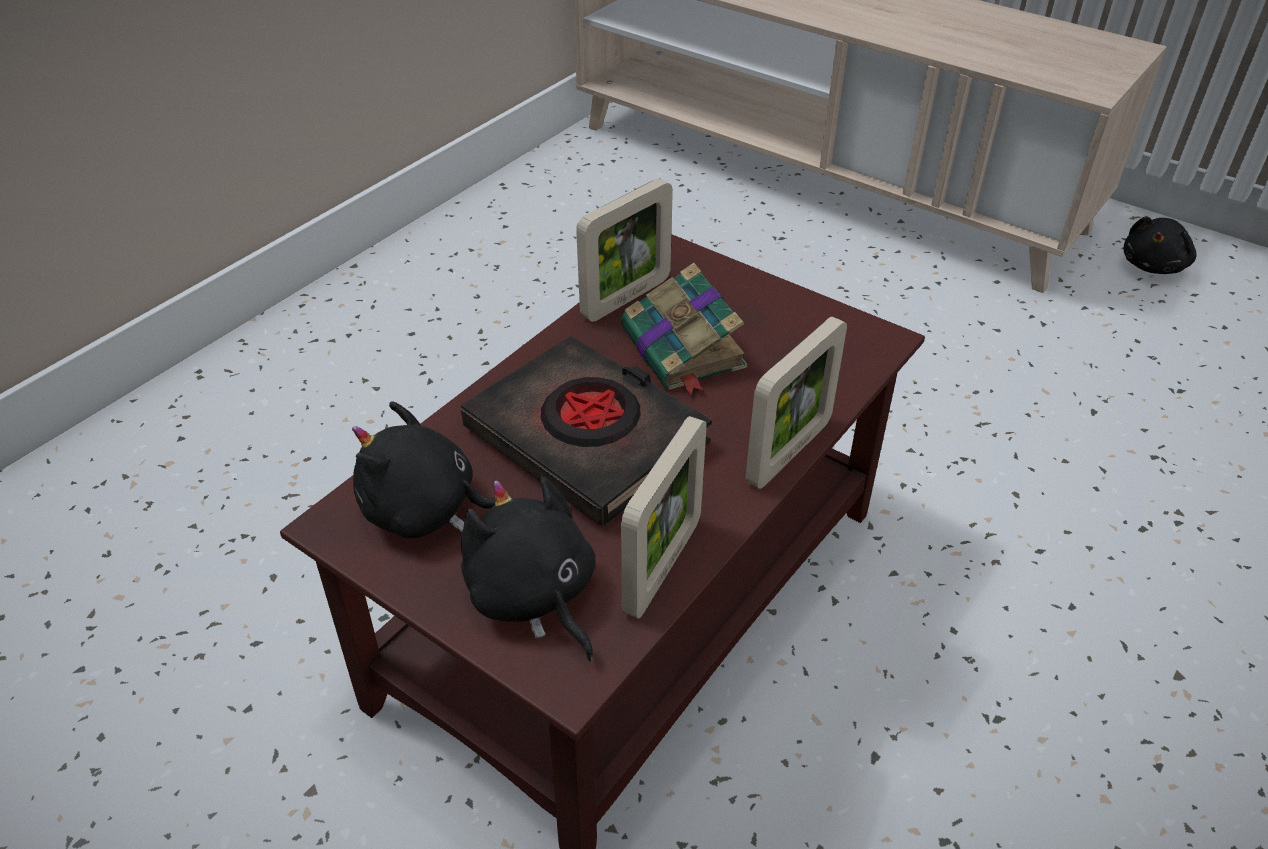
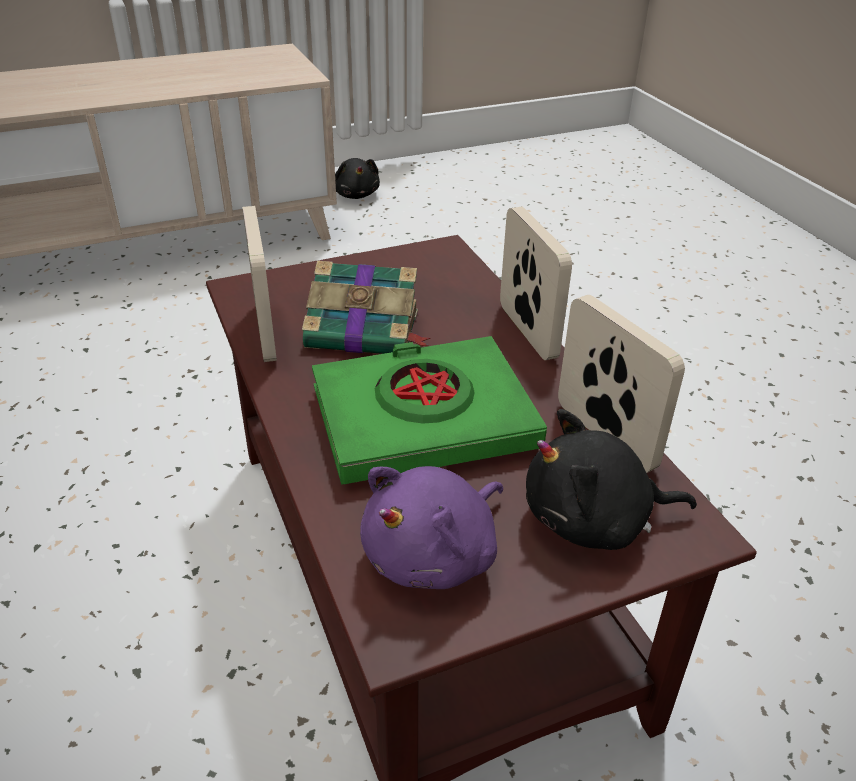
camera: 60 degrees left, 5 degrees down
(427, 511) = (435, 554): black plush toy -> purple plush toy
(587, 437) = (423, 419): black book -> green book

